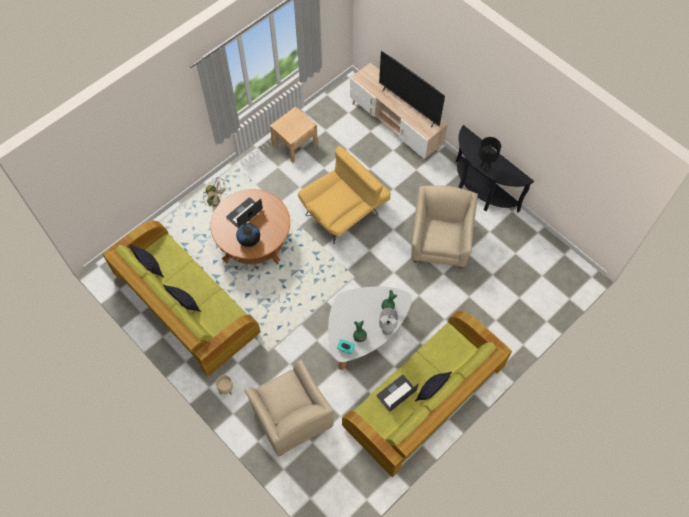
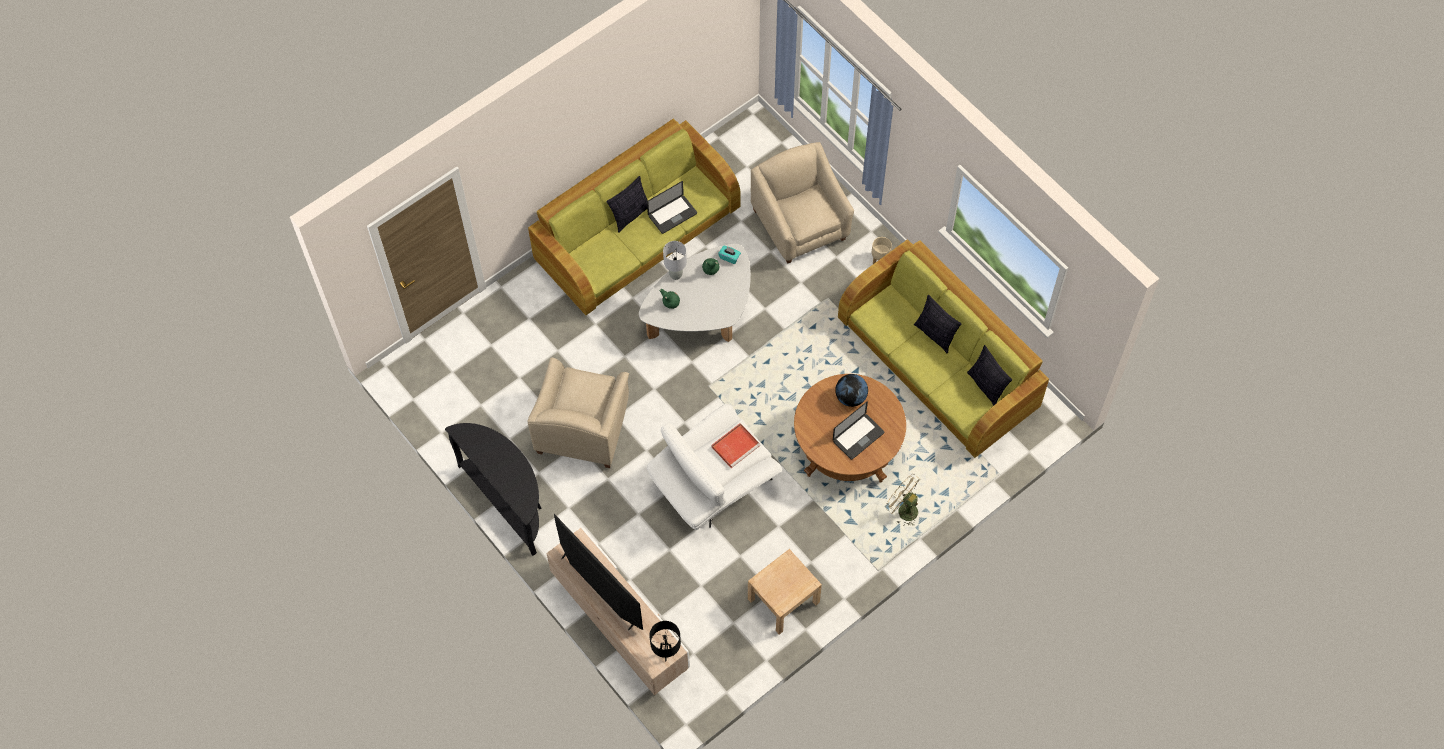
camera: 175 degrees left, 0 degrees up
(330, 205) = (736, 445): none -> red tray
(345, 210) = (713, 483): yellow armchair -> white armchair
(484, 167) = (509, 453): black table lamp -> black table lamp (666, 654)

